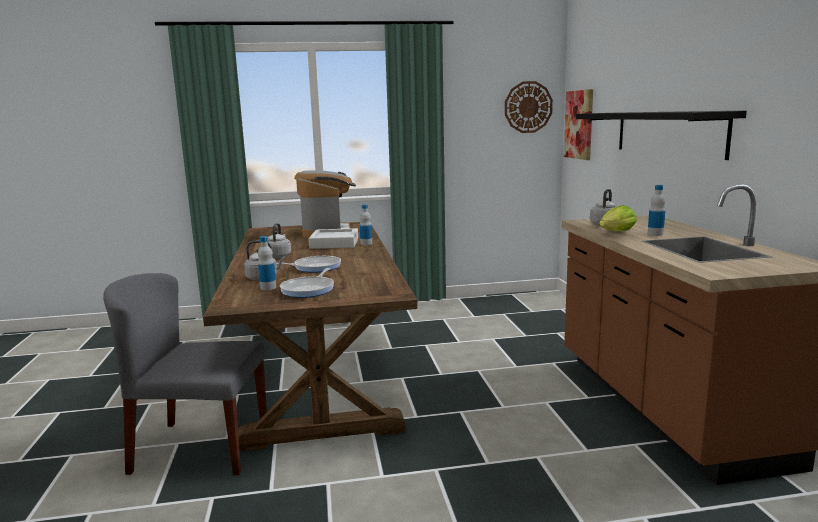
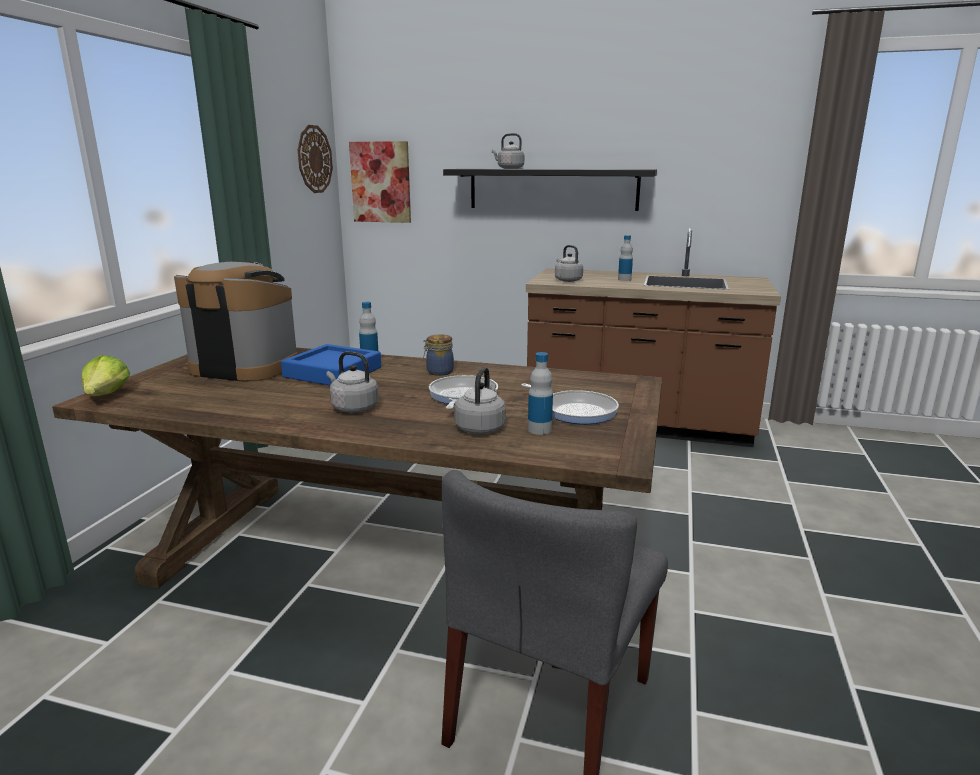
camera: 65 degrees left, 5 degrees up
(334, 243) = (333, 372): grey tray -> blue tray
(358, 256) = (438, 372): none -> jar
(617, 232) = (605, 283): lettuce -> lettuce (107, 395)
(624, 112) = (509, 168): none -> grey kettle

